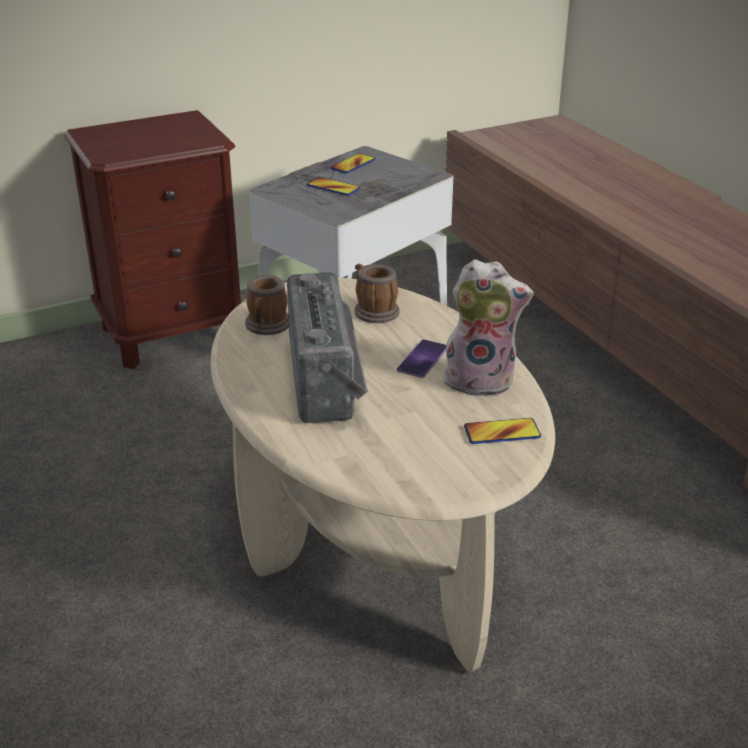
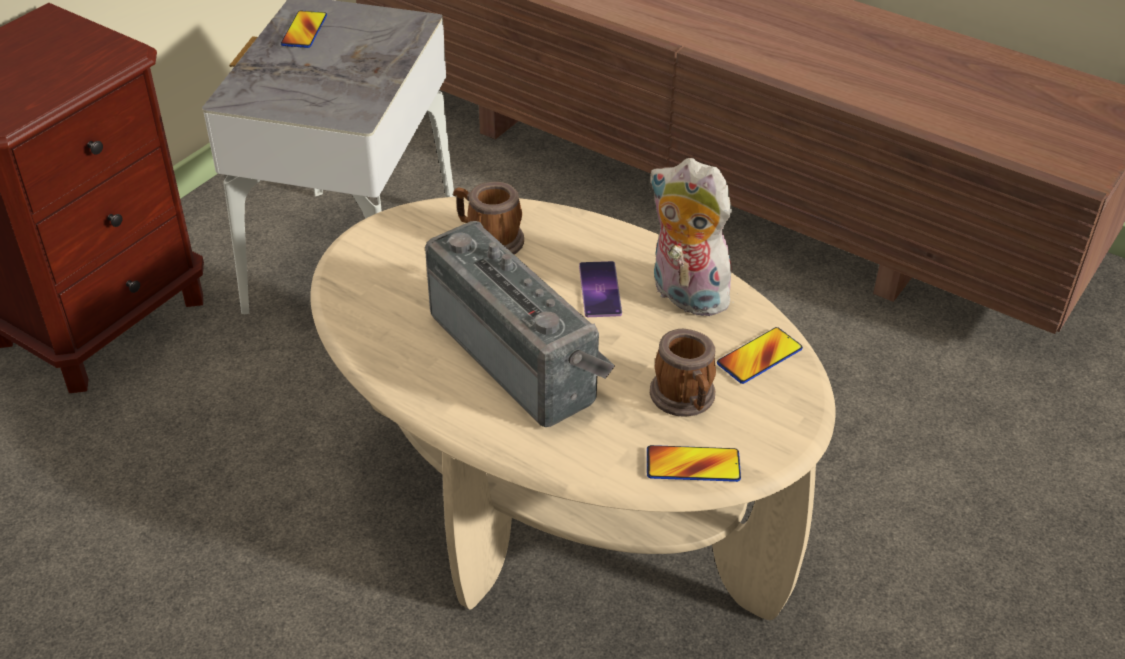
camera: 30 degrees left, 10 degrees up
(266, 327) = (383, 308): mug -> mug (685, 399)
(333, 187) = (311, 75): phone -> phone (693, 465)
(481, 380) = (684, 295): plush toy -> plush toy turned 120 degrees counterclockwise

